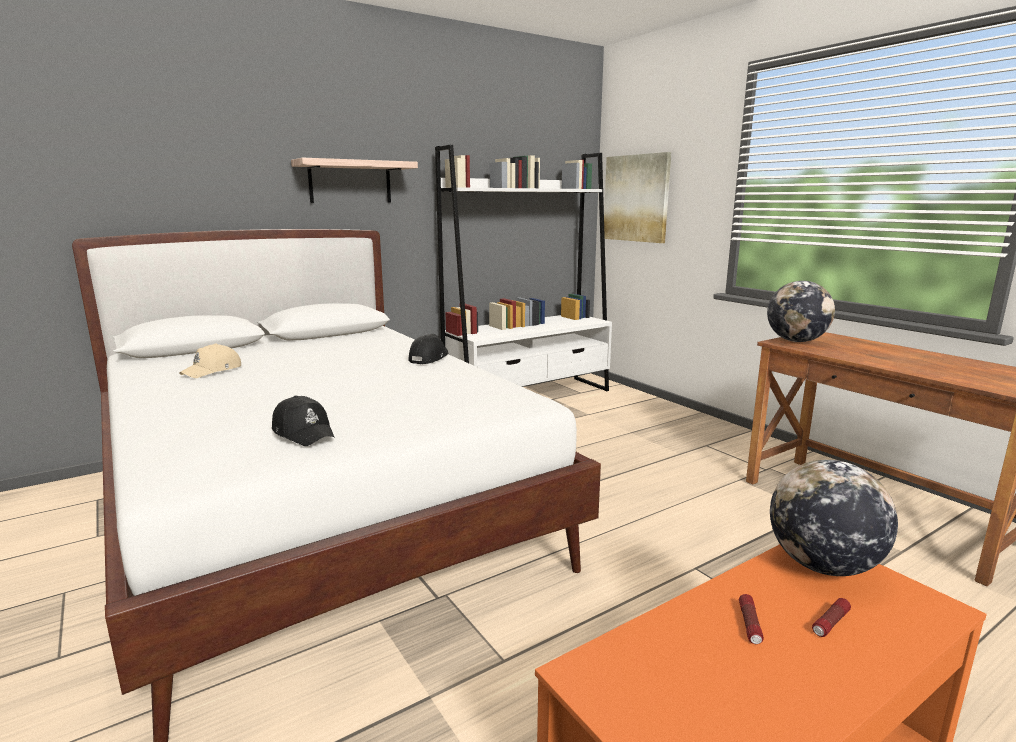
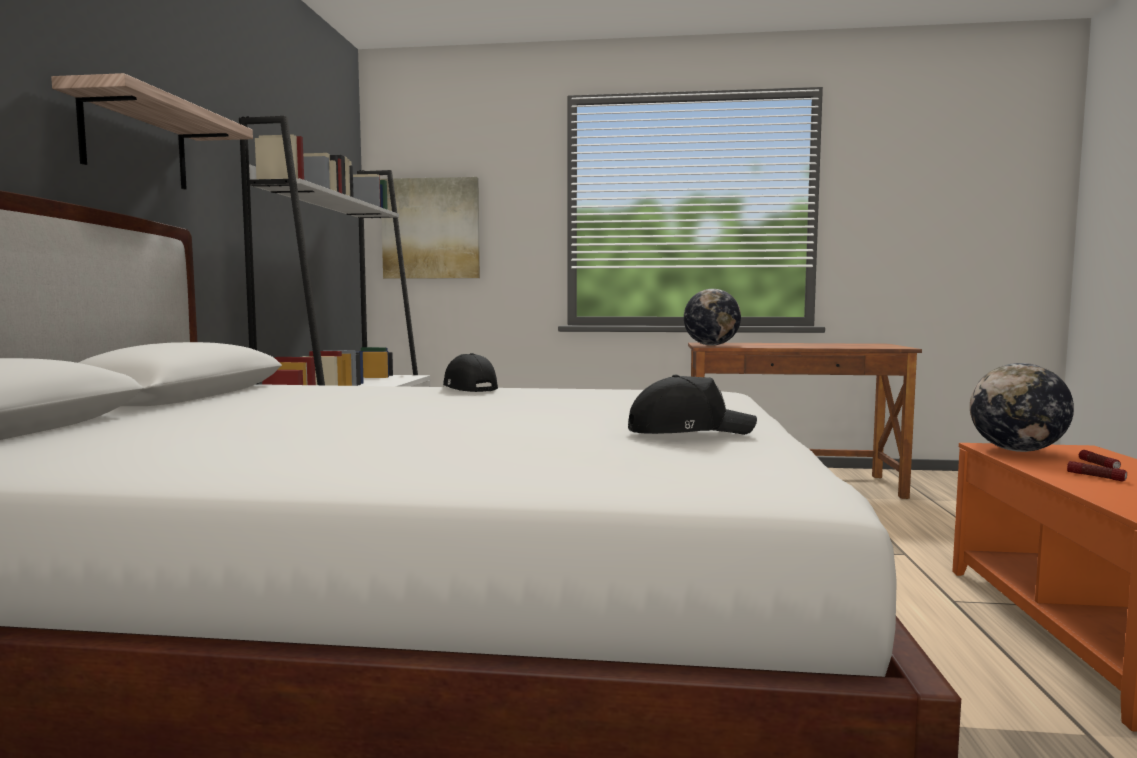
camera: 50 degrees left, 10 degrees down
(213, 371) = (207, 437): beige cap -> none

